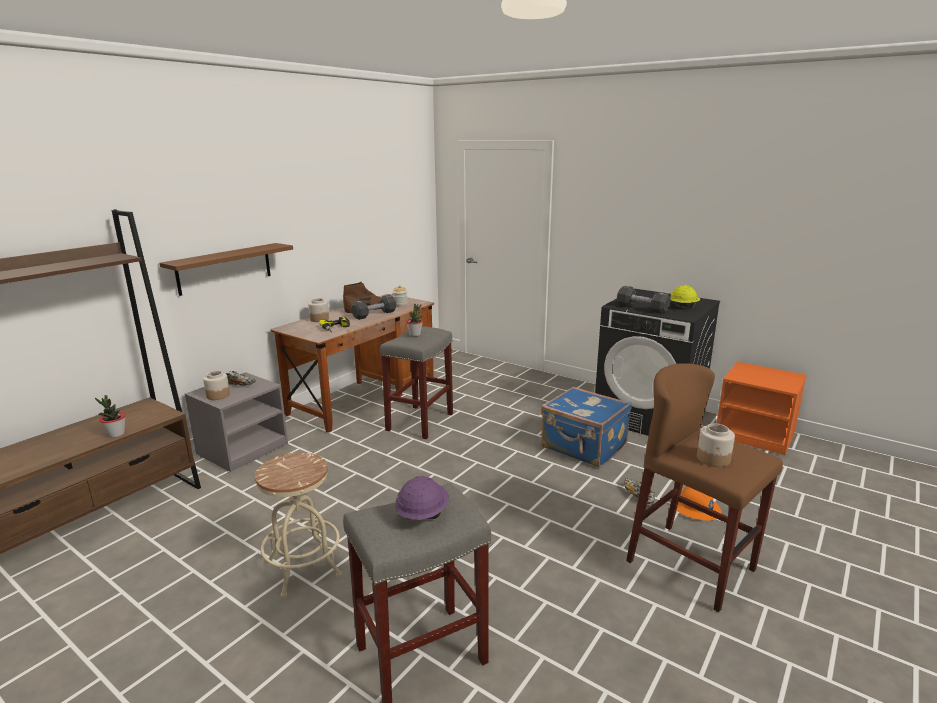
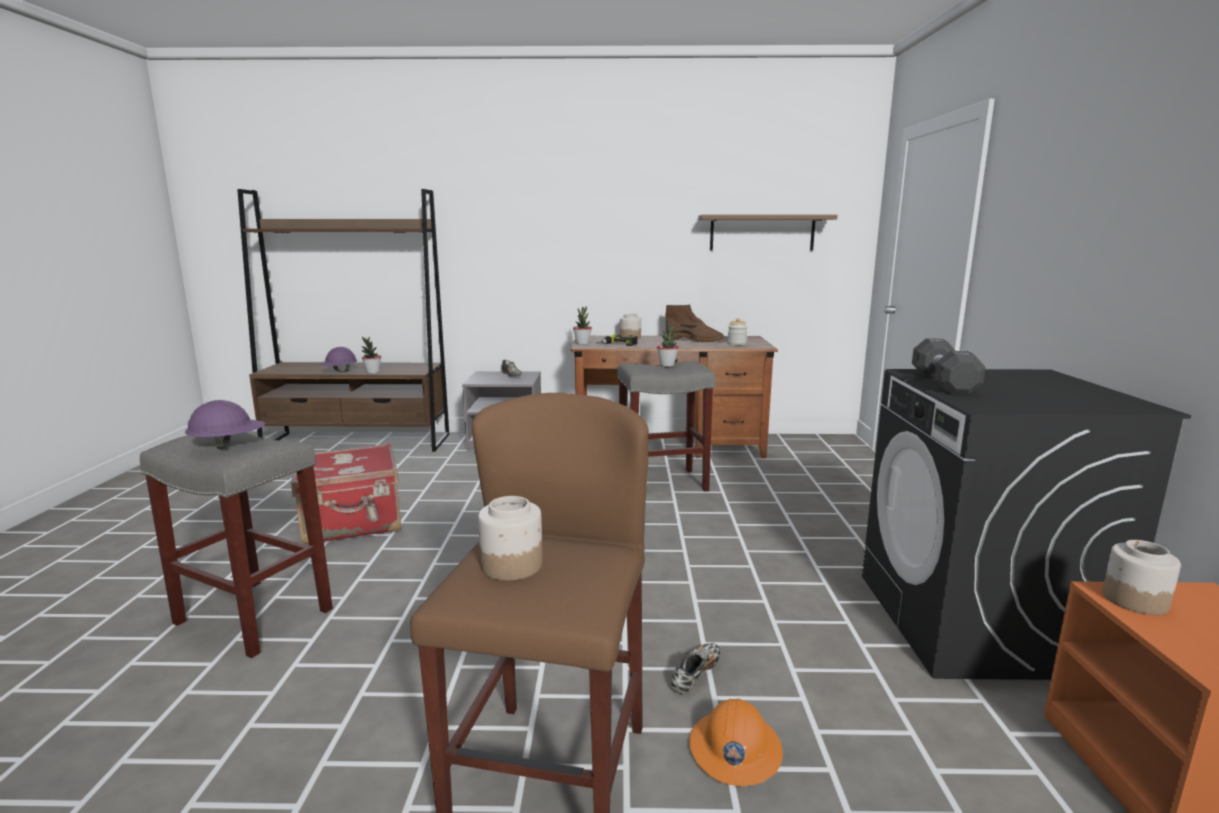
camera: 55 degrees right, 5 degrees down
(71, 450) = (339, 372): none -> purple hard hat
(218, 395) = (484, 377): jar -> jar (1134, 600)
(224, 268) = (534, 261): brown shelf -> brown shelf (762, 233)
(304, 569) = (353, 523): beige stool -> red suitcase
(307, 335) = (582, 343): none -> potted plant
(374, 315) = (683, 344): black dumbbell -> none
(583, 447) = (768, 592): blue suitcase -> none
(683, 307) = (1038, 399): yellow hard hat -> none

